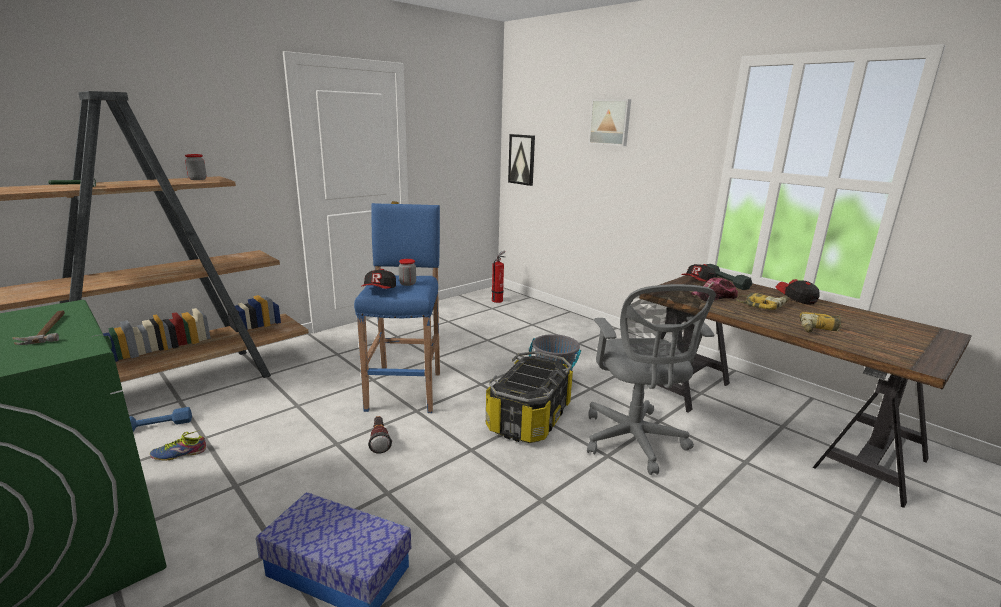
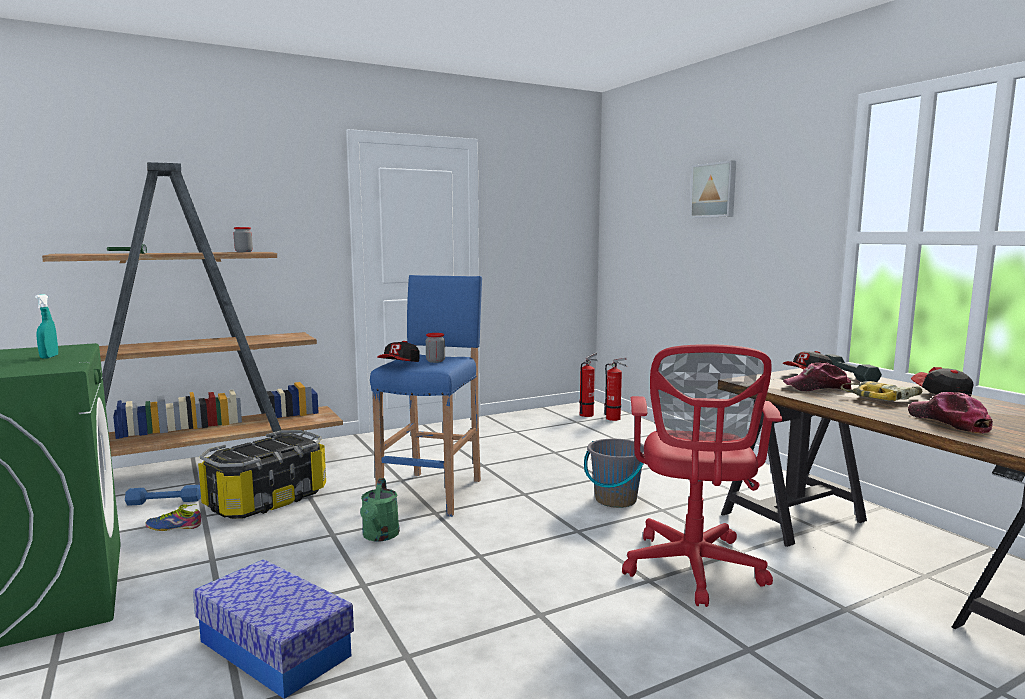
camera: 15 degrees right, 10 degrees down
(48, 329) = (49, 357): hammer -> turquoise spray bottle
(379, 440) = (380, 536): flashlight -> green watering can
(520, 303) = (615, 419): none -> fire extinguisher
(522, 159) = (620, 244): picture -> none
(528, 418) = (565, 532): storage box -> storage box (266, 500)
(634, 442) = (693, 570): grey office chair -> red office chair
(820, 329) = (948, 422): power drill -> cap

